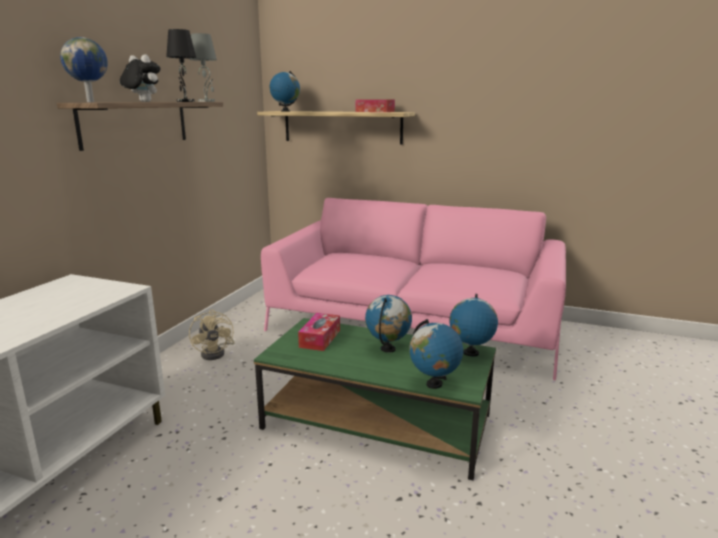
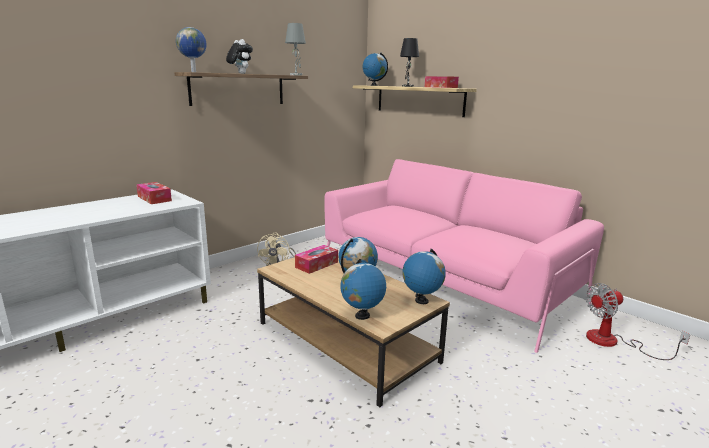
camera: 25 degrees right, 0 degrees up
(66, 292) = (154, 198): none -> tissue box
(185, 101) = (275, 74): black table lamp -> black table lamp (408, 86)
(377, 421) = (346, 341): green coffee table -> brown coffee table
(602, 353) = (613, 342): none -> fan

